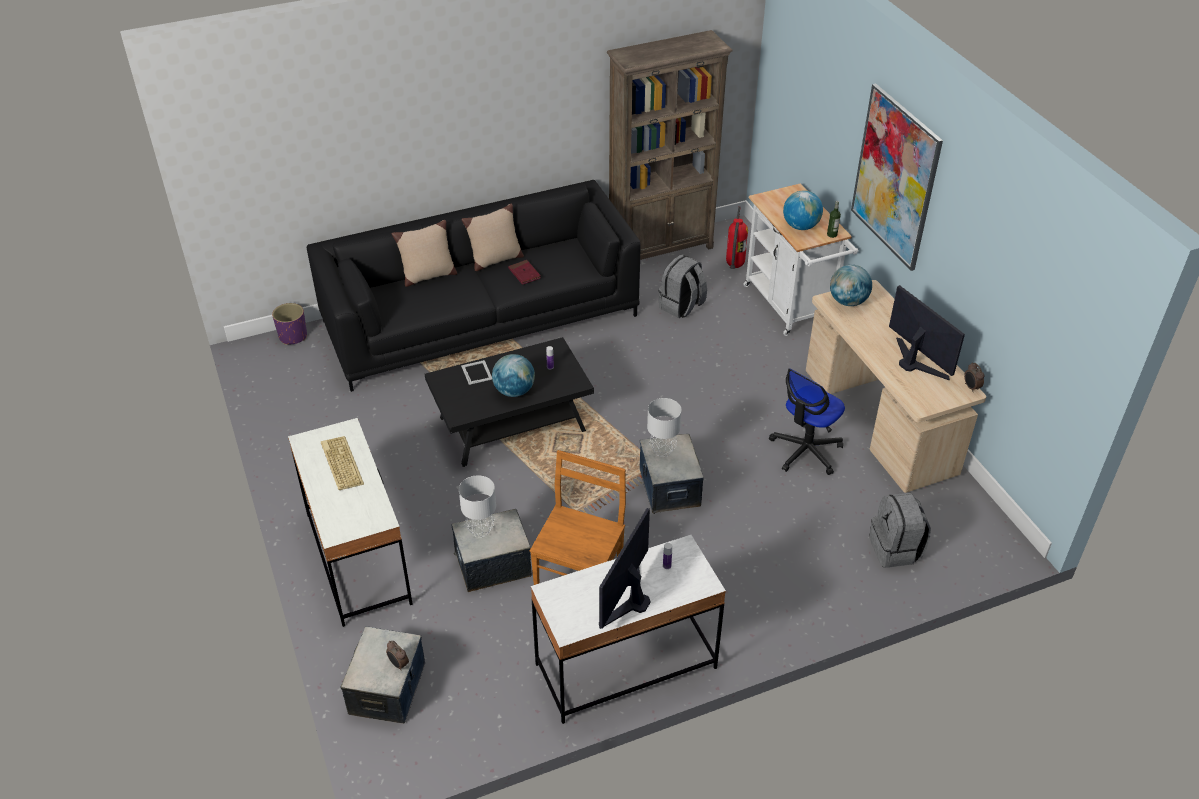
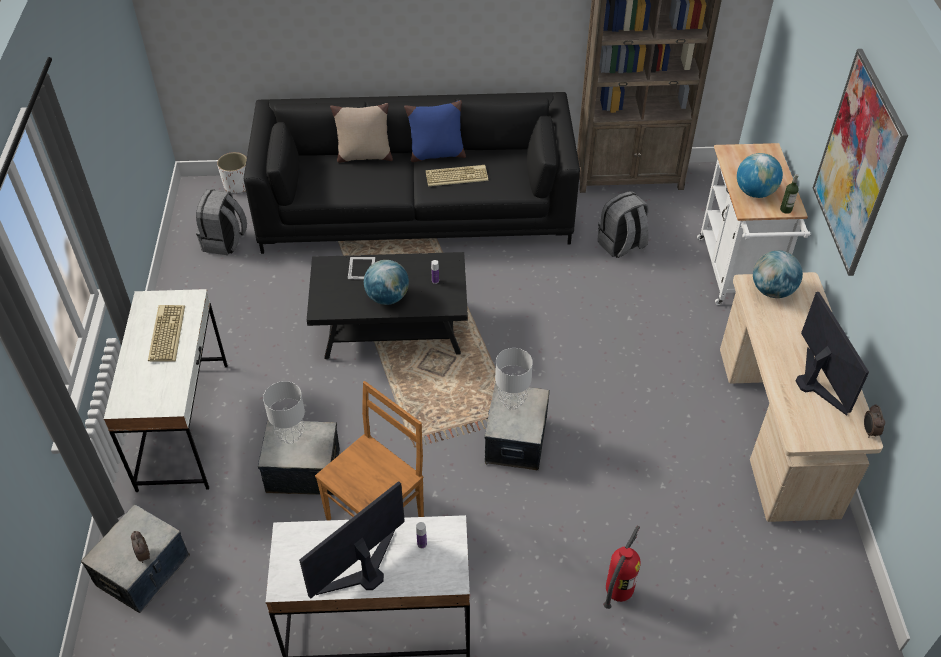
camera: 20 degrees right, 5 degrees up
(293, 336) = (237, 185): purple planter -> white planter
(495, 260) = (436, 154): beige pillow -> blue pillow
(524, 274) = (457, 175): red book -> keyboard
(734, 266) = (697, 214): fire extinguisher -> fire extinguisher (617, 593)
(805, 451) = (679, 440): office chair -> none
(895, 549) = (727, 585): grey backpack -> grey backpack (225, 242)

